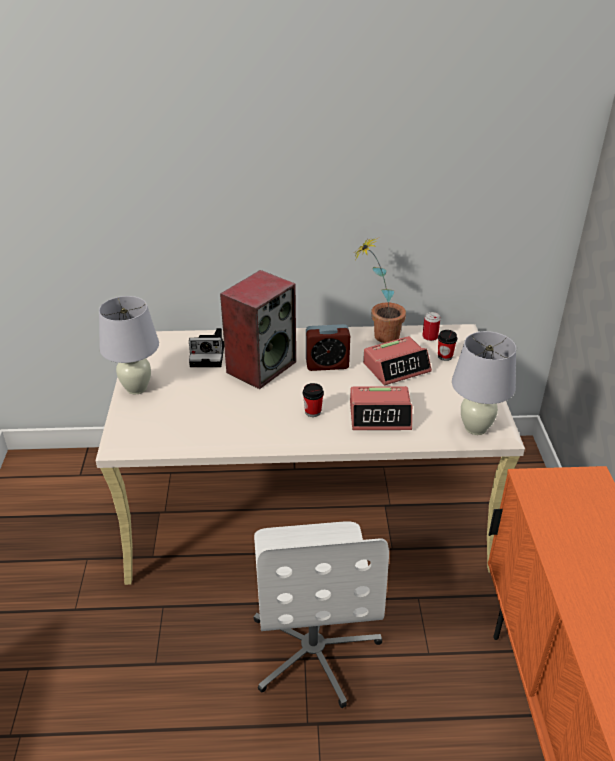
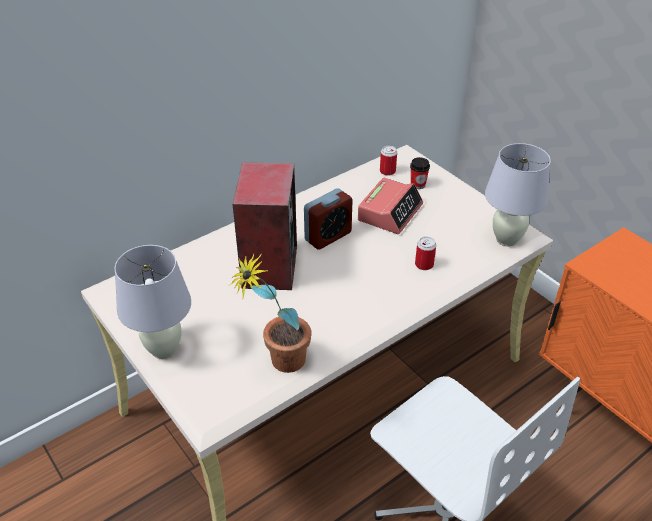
camera: 35 degrees left, 5 degrees up
(209, 355) = (204, 278): camera -> none
(313, 412) = (364, 289): cup -> none
(378, 335) = (343, 188): potted plant -> potted plant (278, 363)
(380, 415) = (424, 264): alarm clock -> can

